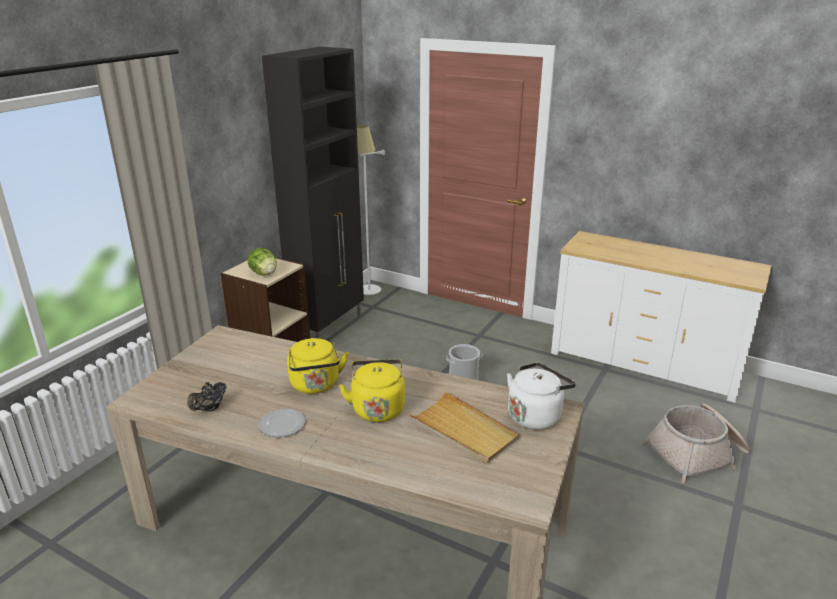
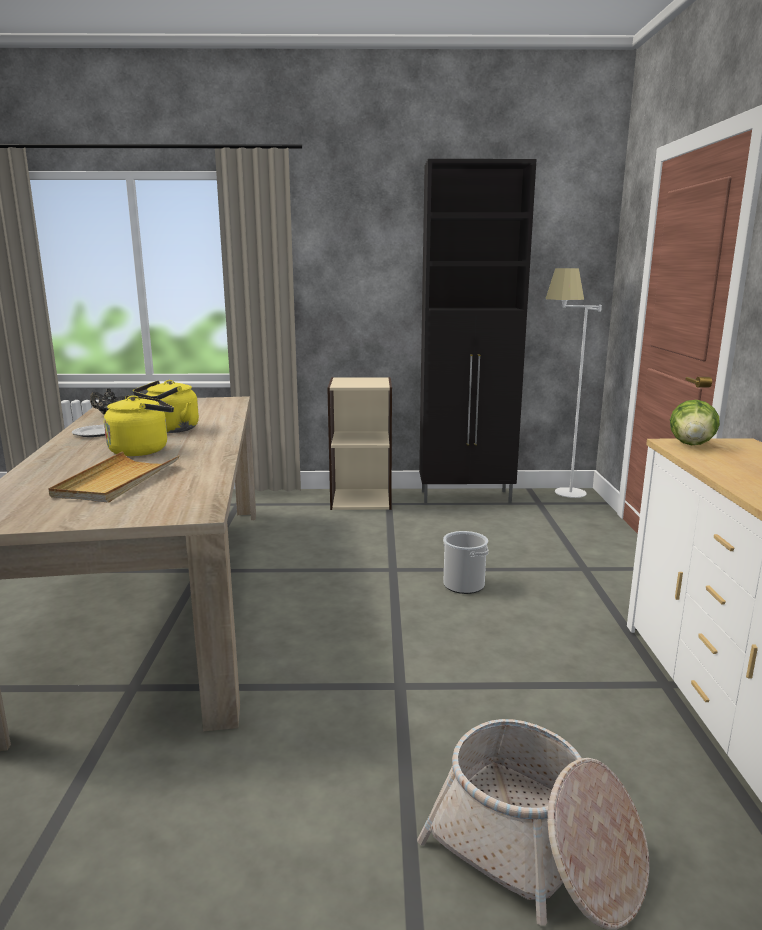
camera: 60 degrees right, 10 degrees down
(264, 274) = (350, 383): lettuce -> lettuce (691, 444)
(536, 415) = (170, 503): white kettle -> none

